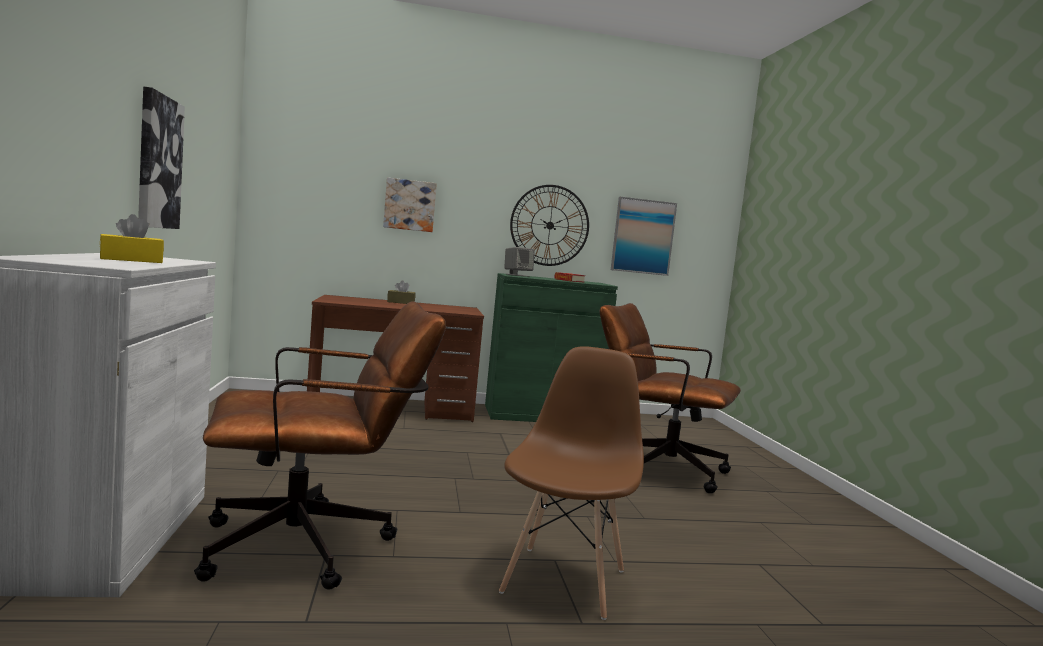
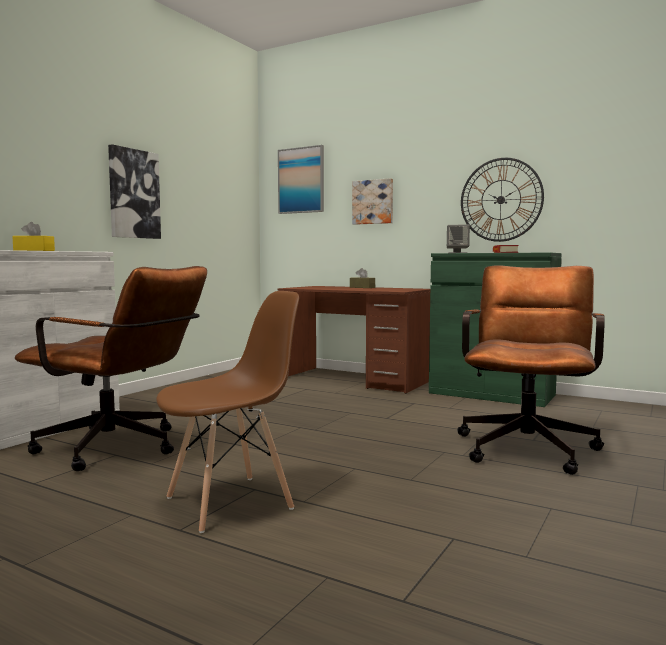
camera: 40 degrees right, 0 degrees up
(643, 236) = (611, 195): picture -> picture (301, 180)
(656, 467) = (527, 445): brown office chair -> brown office chair turned 45 degrees clockwise

